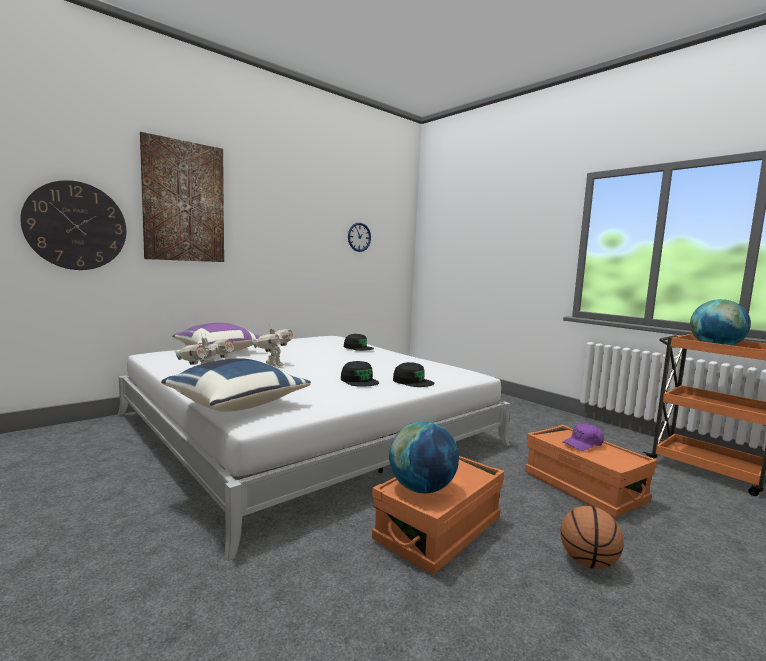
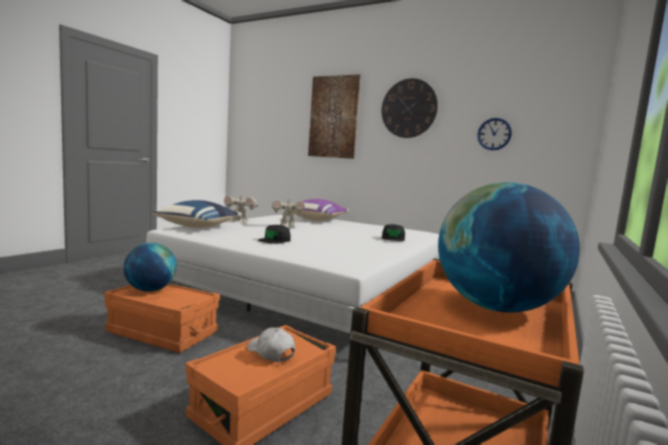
camera: 70 degrees right, 0 degrees up
(76, 226) = (282, 137): wall clock -> wall clock (409, 108)
(412, 381) = (291, 250): black cap -> none
(583, 444) = (271, 352): purple cap -> white cap
(587, 562) = (109, 391): basketball -> none

